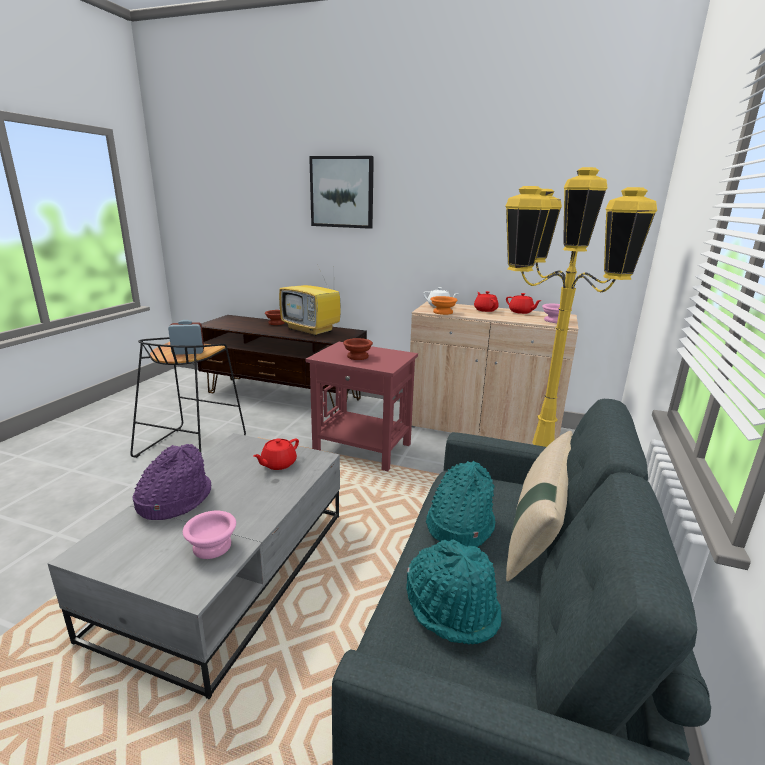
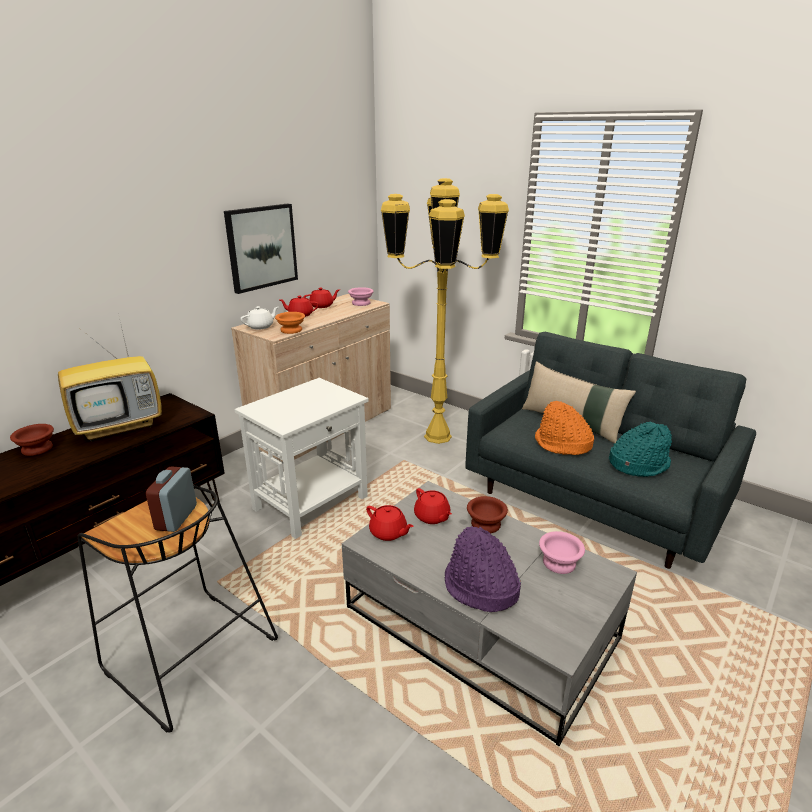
camera: 70 degrees left, 5 degrees up
(249, 448) = (388, 533): none -> red teapot
(342, 192) = (87, 215): picture -> picture (261, 247)
(357, 356) = (303, 406): brown bowl -> brown bowl (485, 525)
(362, 449) = (311, 503): red side table -> white side table
(459, 524) = (562, 445): turquoise hat -> orange hat

